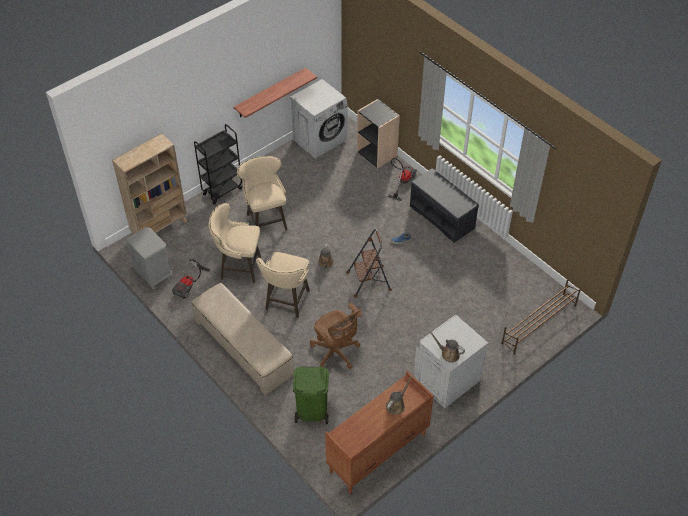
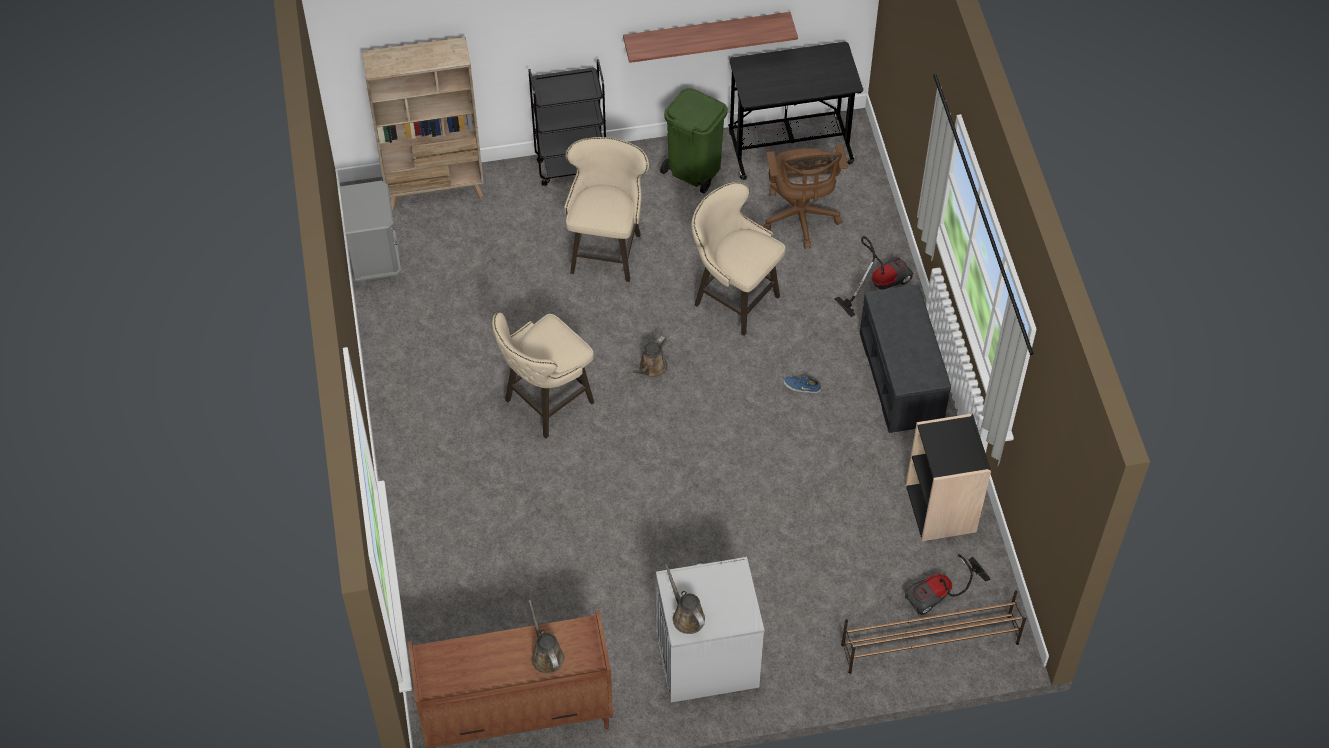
camera: 30 degrees right, 5 degrees up
(190, 286) = (418, 306): vacuum cleaner -> vacuum cleaner (941, 594)
(238, 268) = (510, 311): beige stool -> beige stool (733, 298)
(243, 347) = (431, 444): beige bench -> none
(312, 411) = (464, 599): green trash can -> green trash can (693, 169)
(320, 140) = (790, 147): white washing machine -> black desk
(336, 353) = (565, 525): brown office chair -> brown office chair (800, 218)
(370, 280) = (702, 432): brown step ladder -> none
(377, 153) = (872, 214): black bookcase -> black bookcase (941, 509)
(396, 405) = (546, 655): brown watering can -> brown watering can turned 90 degrees counterclockwise

